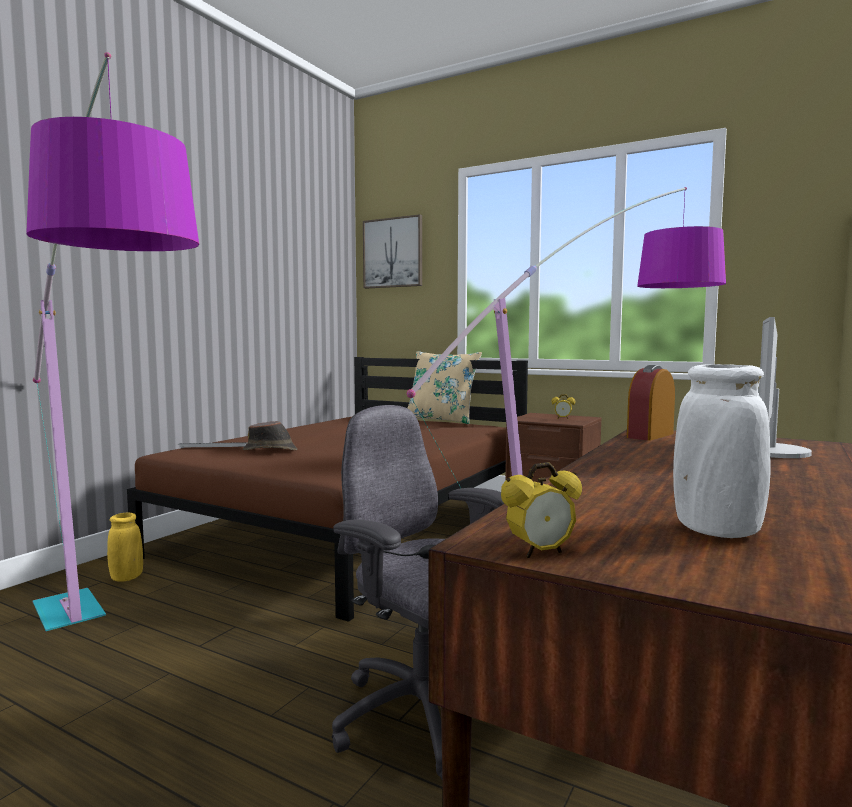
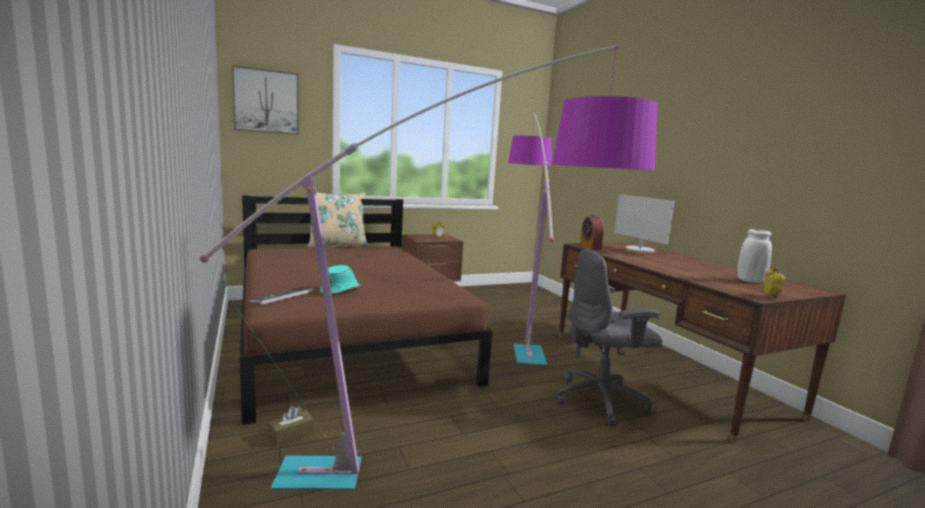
camera: 55 degrees left, 5 degrees up
(127, 578) = (291, 435): yellow vase -> brown tissue box
(270, 450) = (341, 290): brown hat -> turquoise hat

